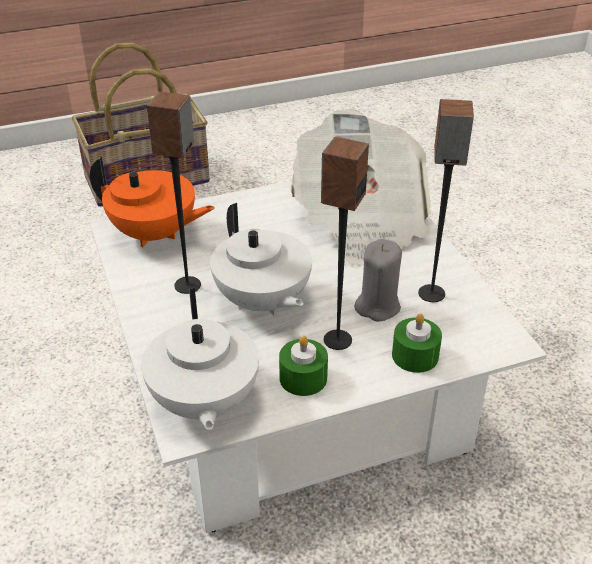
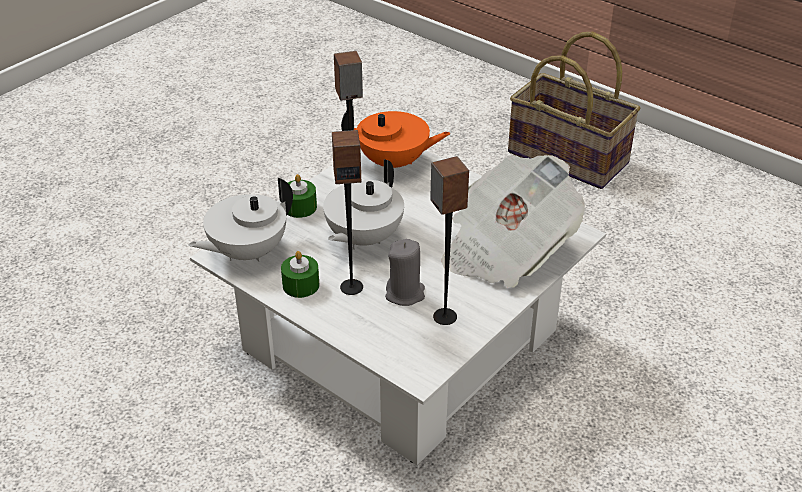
camera: 60 degrees right, 0 degrees up
(154, 234) = (394, 163): orange teapot -> orange teapot turned 75 degrees counterclockwise
(415, 355) = (364, 330): green candle -> green candle (300, 207)

